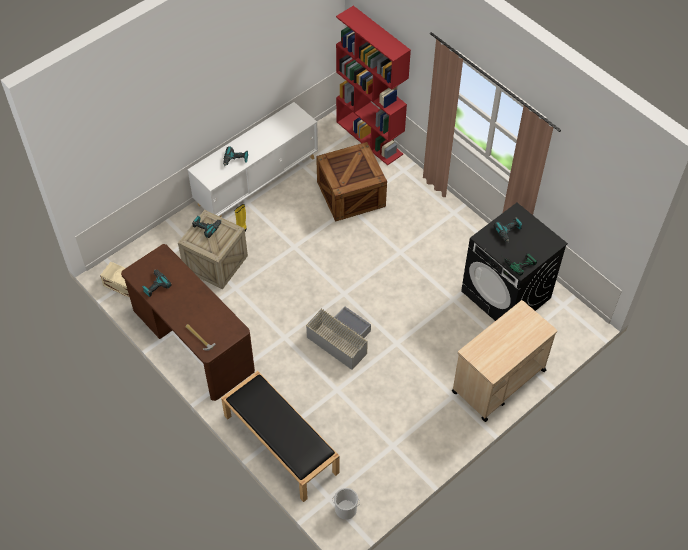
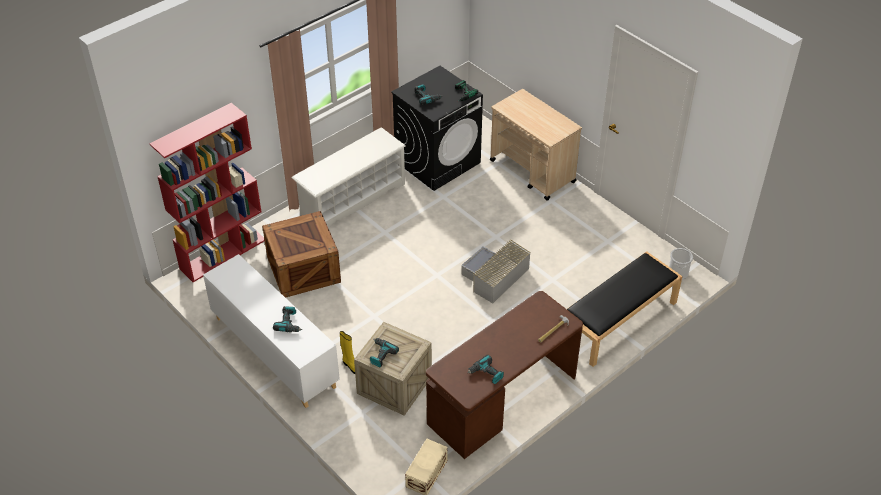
camera: 90 degrees left, 10 degrees down
(445, 225) = (352, 199): none -> white shoe rack

